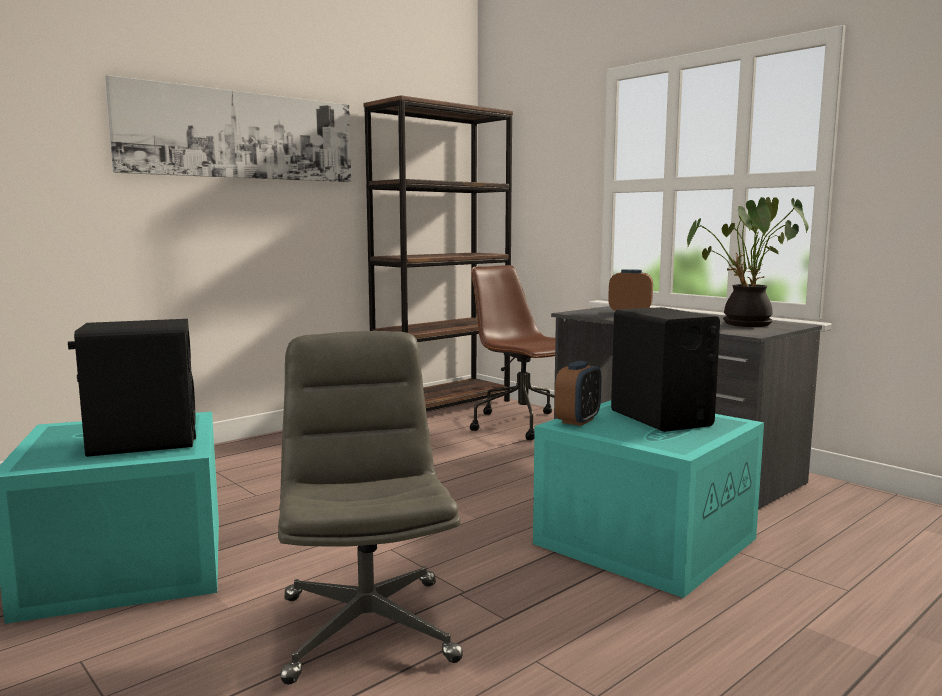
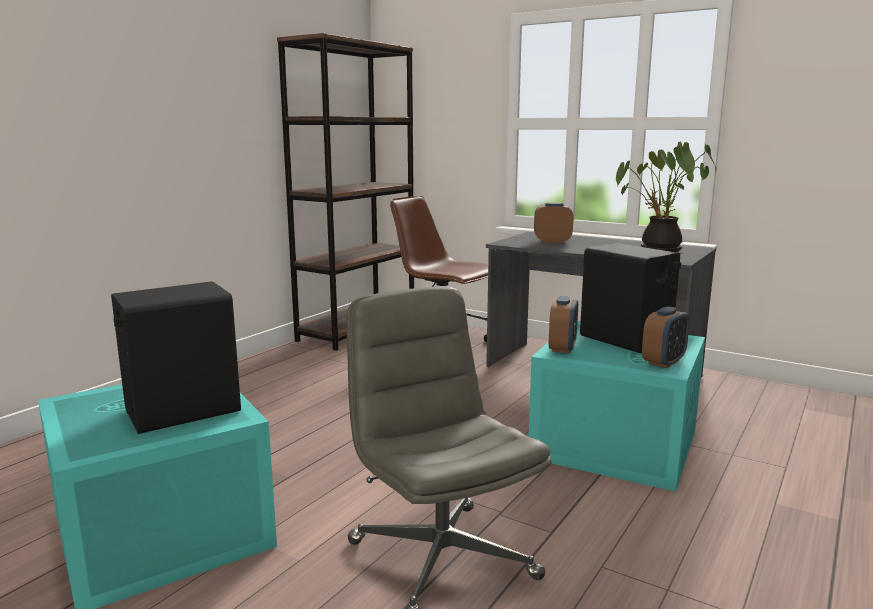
camera: 15 degrees left, 5 degrees up
(241, 135) = (166, 72): picture -> none
(682, 441) = (663, 362): none -> alarm clock

